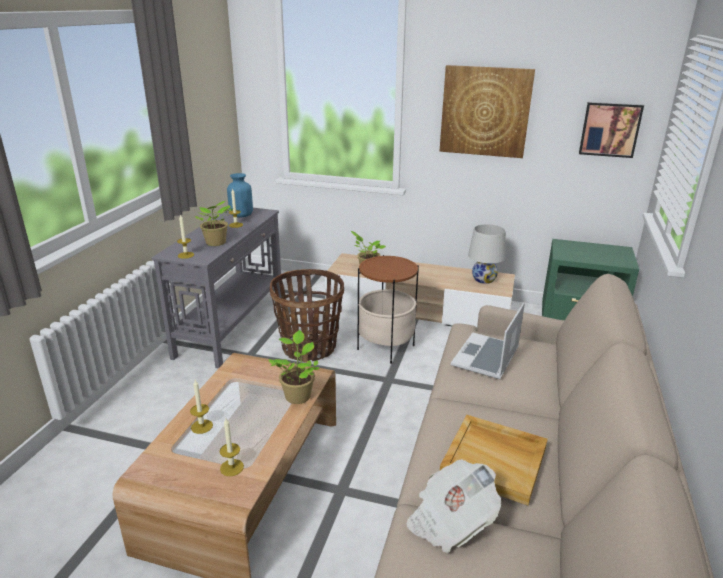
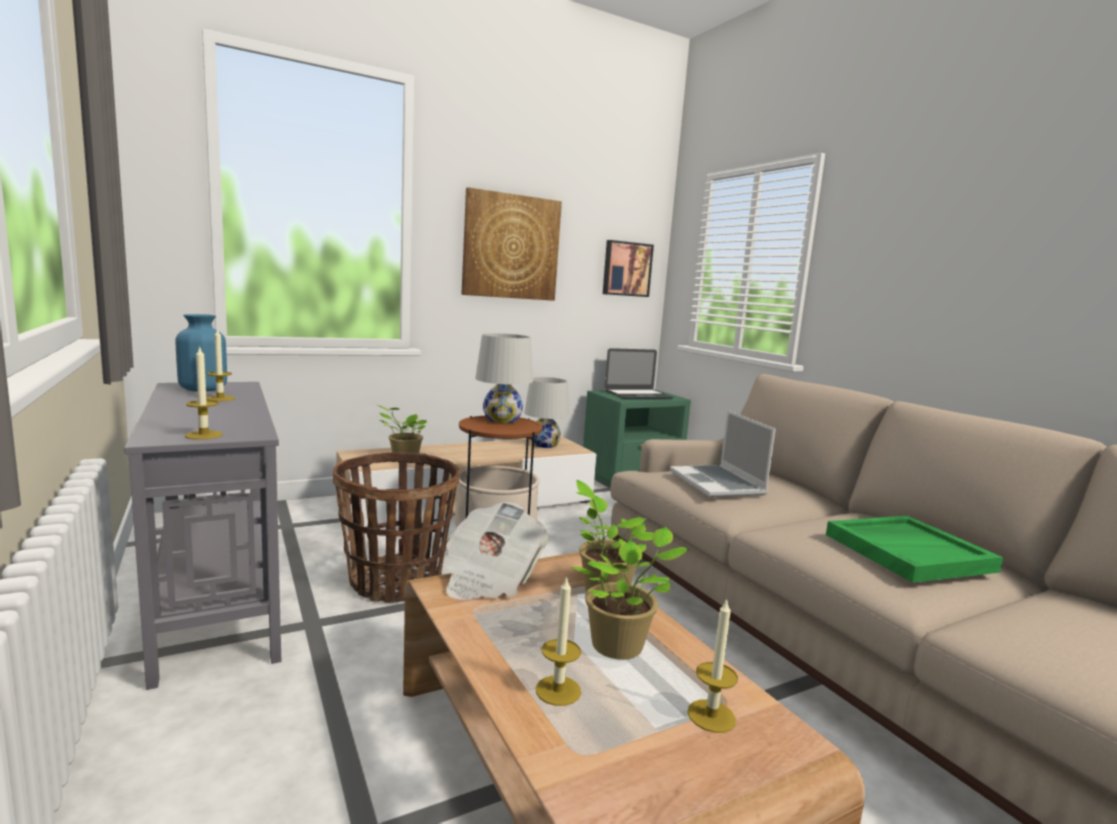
camera: 45 degrees left, 15 degrees down
(216, 243) = (233, 417): potted plant -> potted plant (621, 647)
(397, 263) = (502, 419): none -> white table lamp
(450, 521) = (1005, 615): newspaper -> newspaper (490, 577)
(495, 460) = (908, 552): beige tray -> green tray
(593, 252) = (638, 394): none -> laptop

